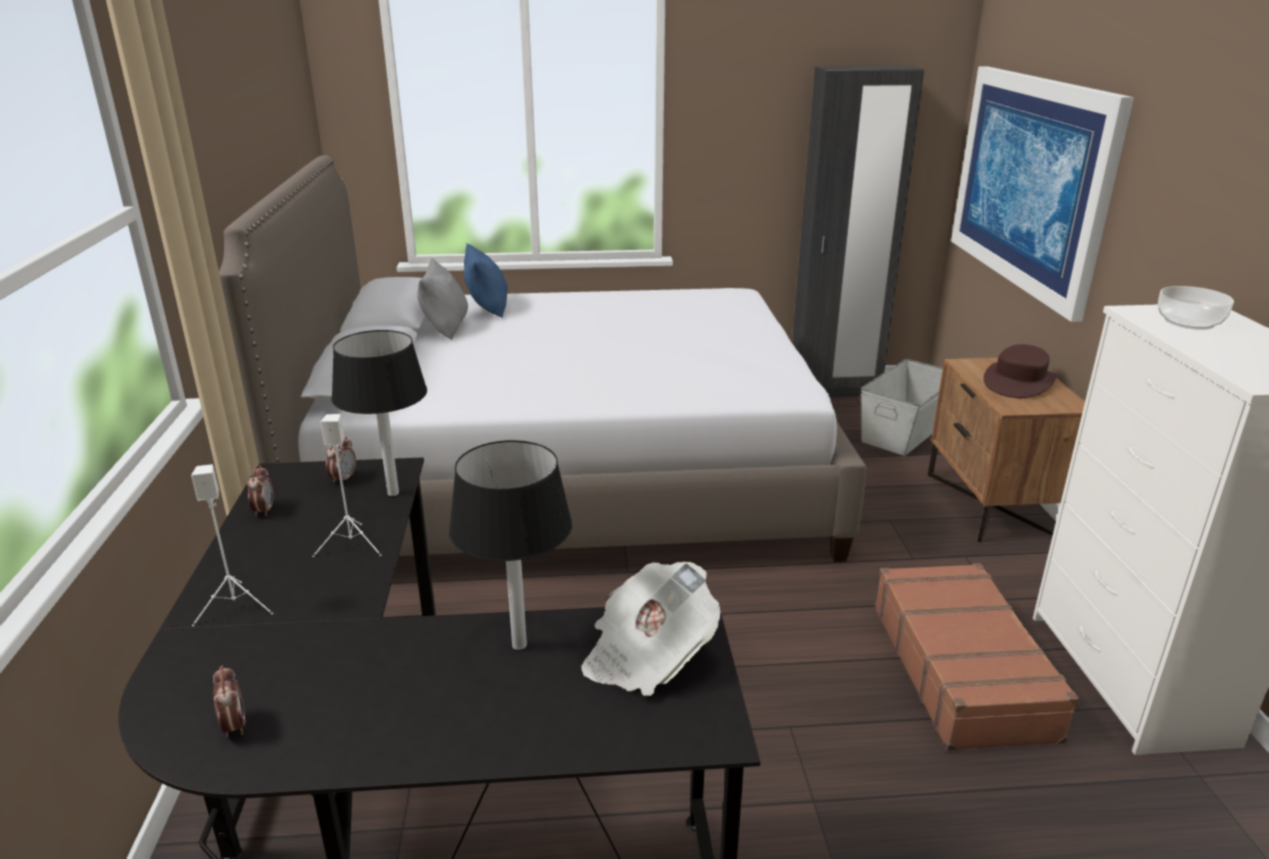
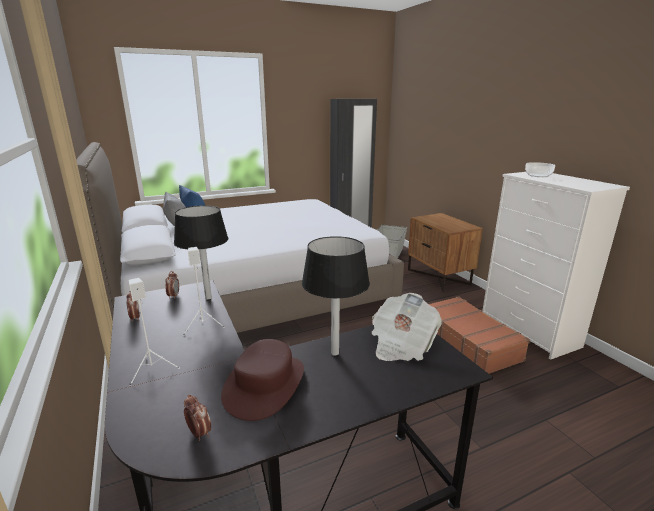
camera: 20 degrees left, 5 degrees down
(1019, 382) = (445, 221): brown hat -> brown hat (265, 384)
(1030, 182) = (430, 141): picture -> none

